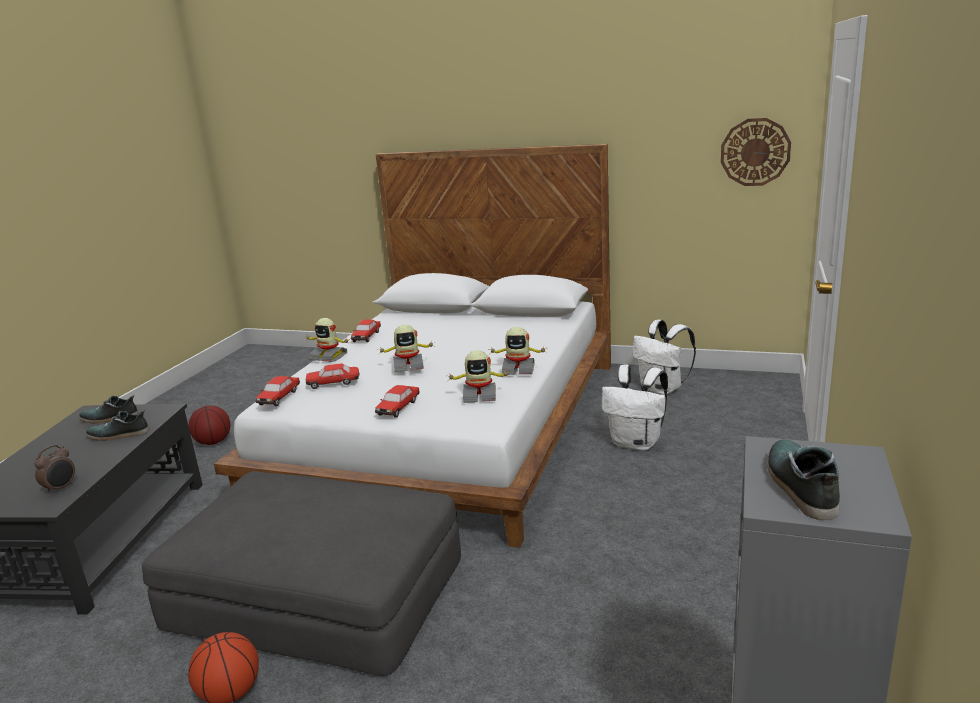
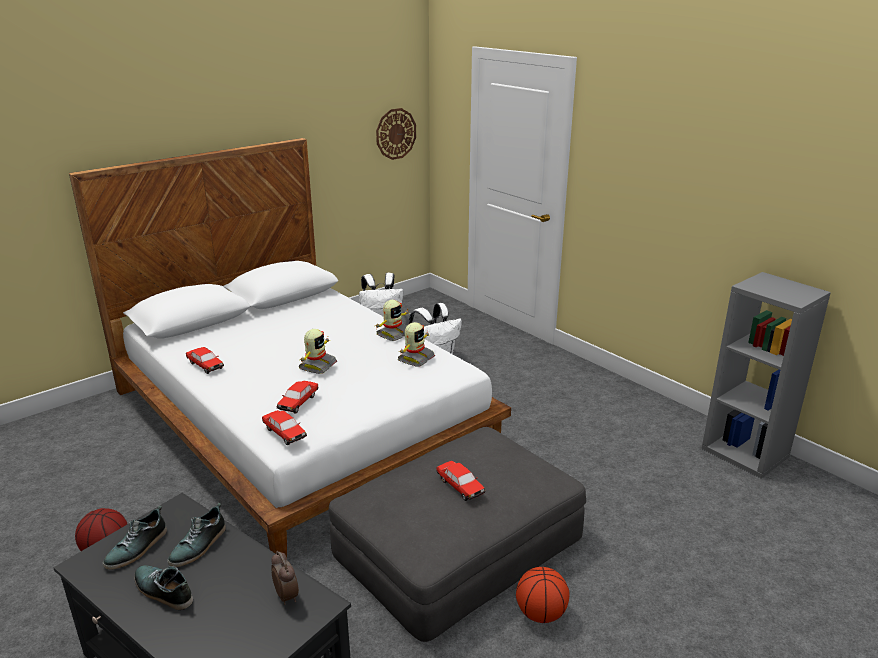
camera: 60 degrees left, 5 degrees up
(329, 356) = (222, 392): toy robot -> none
(398, 407) = (387, 390): toy car -> toy car (460, 486)
(799, 485) = (783, 292): shoe -> shoe (162, 591)

